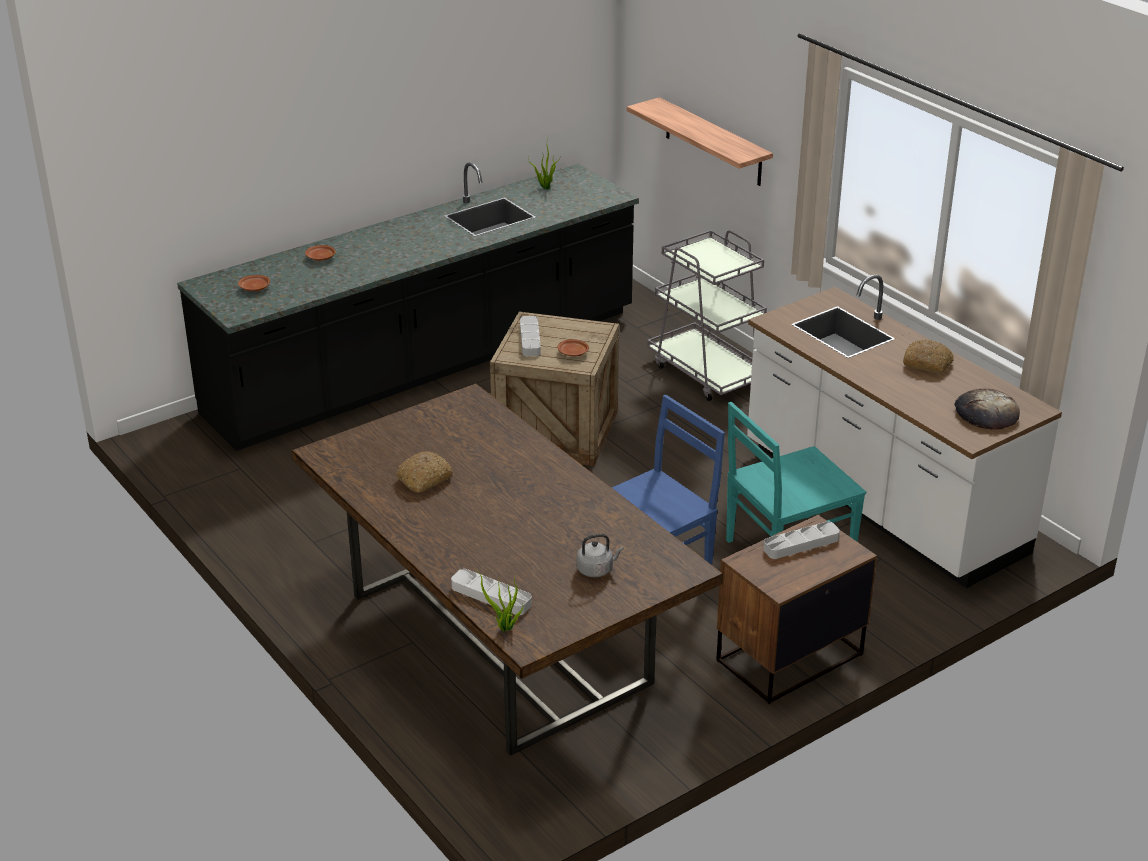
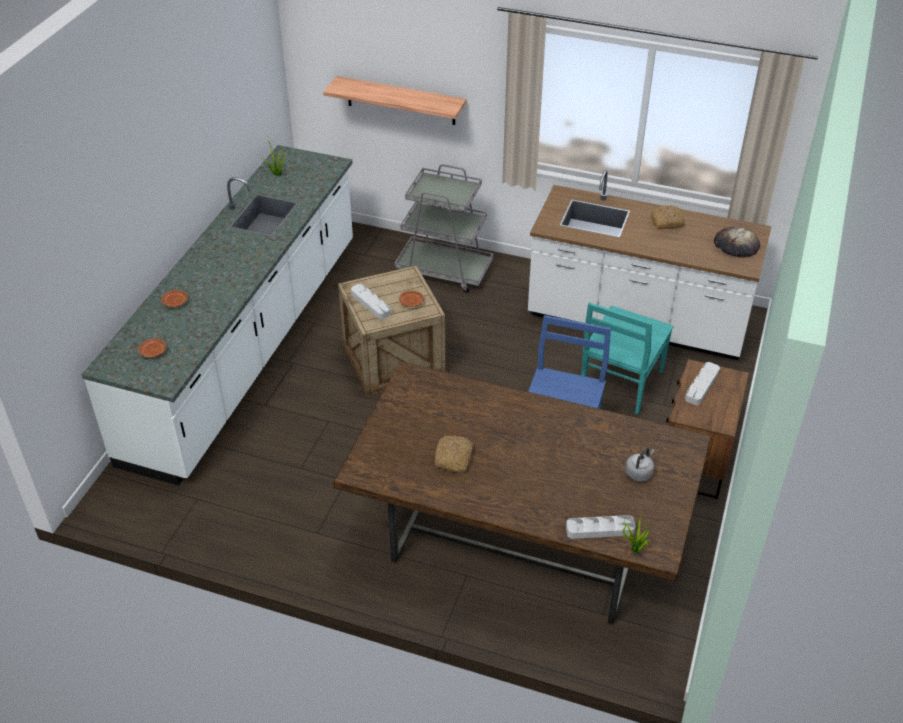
camera: 35 degrees left, 10 degrees up
(426, 364) = (247, 346): black counter -> white counter

